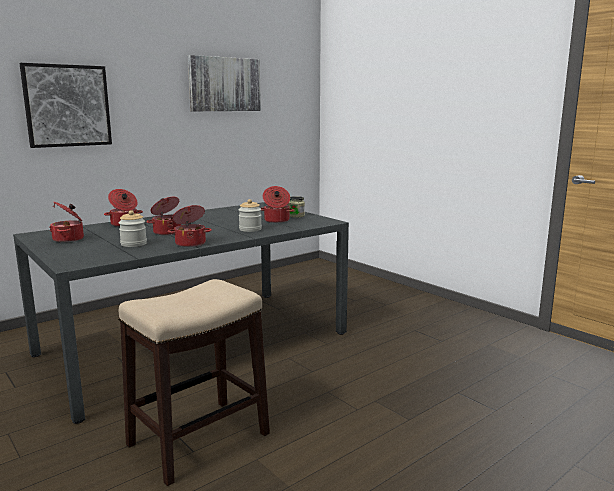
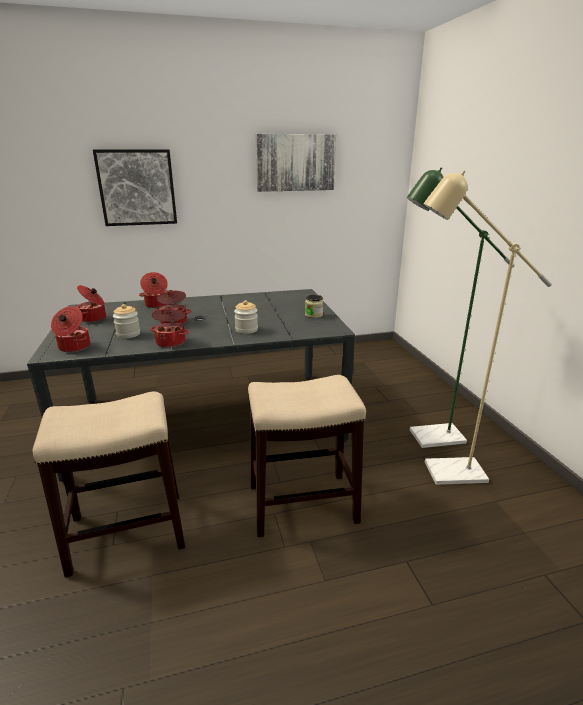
camera: 25 degrees right, 10 degrees up
(276, 220) = (286, 320): cooking pot -> cooking pot (74, 347)
(345, 380) = (301, 504): none -> stool
(408, 318) = (428, 437): none -> green floor lamp
(439, 336) = (444, 472): none -> beige floor lamp

